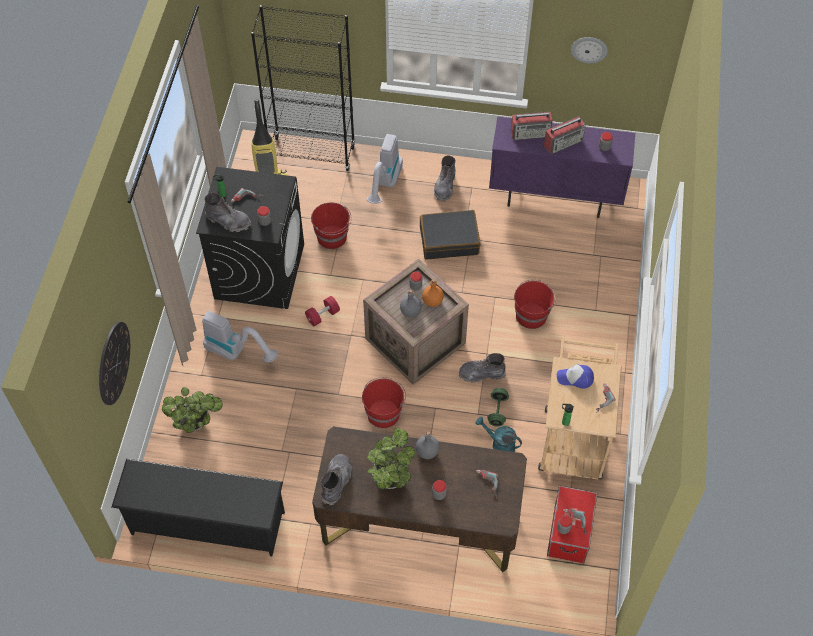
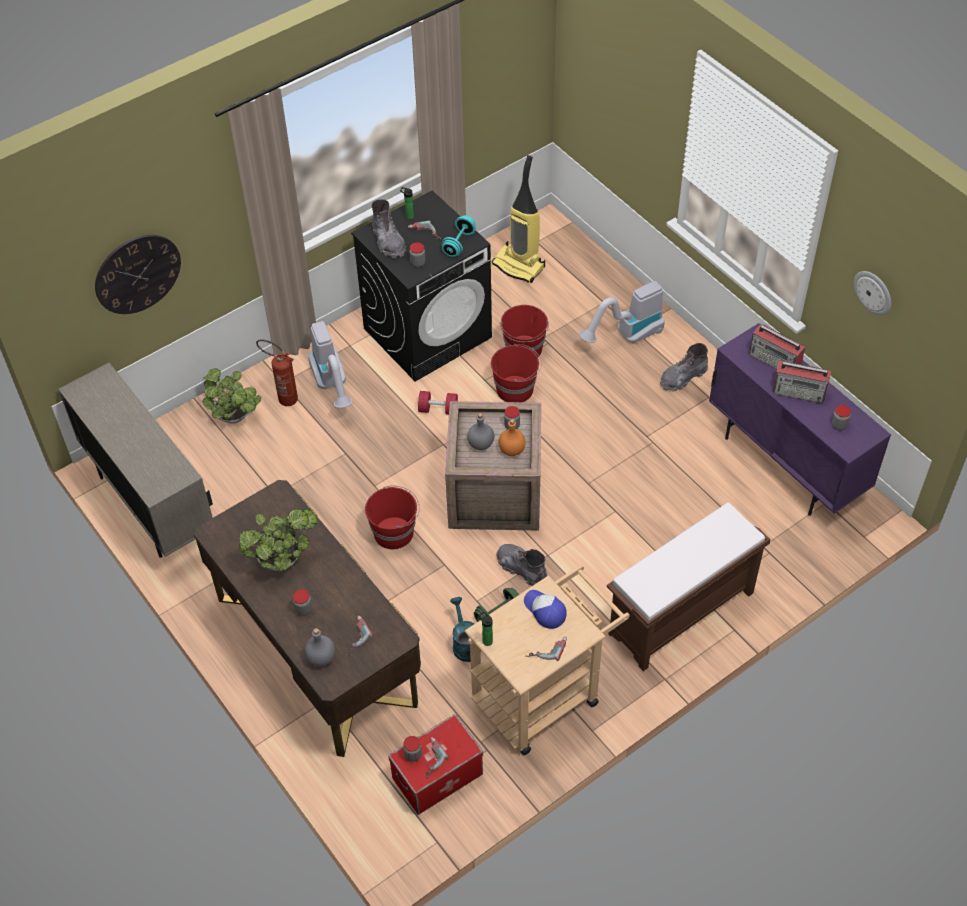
camera: 45 degrees right, 5 degrees down
(207, 523) = (151, 504): black shoe rack -> beige cabinet
(213, 385) = (283, 398): none -> fire extinguisher
(276, 190) = (459, 244): none -> turquoise dumbbell
(312, 154) = (589, 265): black bookcase -> none
(336, 481) = (234, 527): grey boot -> none
(427, 451) = (338, 566): grey bottle -> grey bottle (321, 658)
(449, 240) = (630, 428): black suitcase -> none
(531, 315) = (632, 554): red bucket -> red bucket (515, 389)
(594, 329) = (680, 615): none -> brown bench

